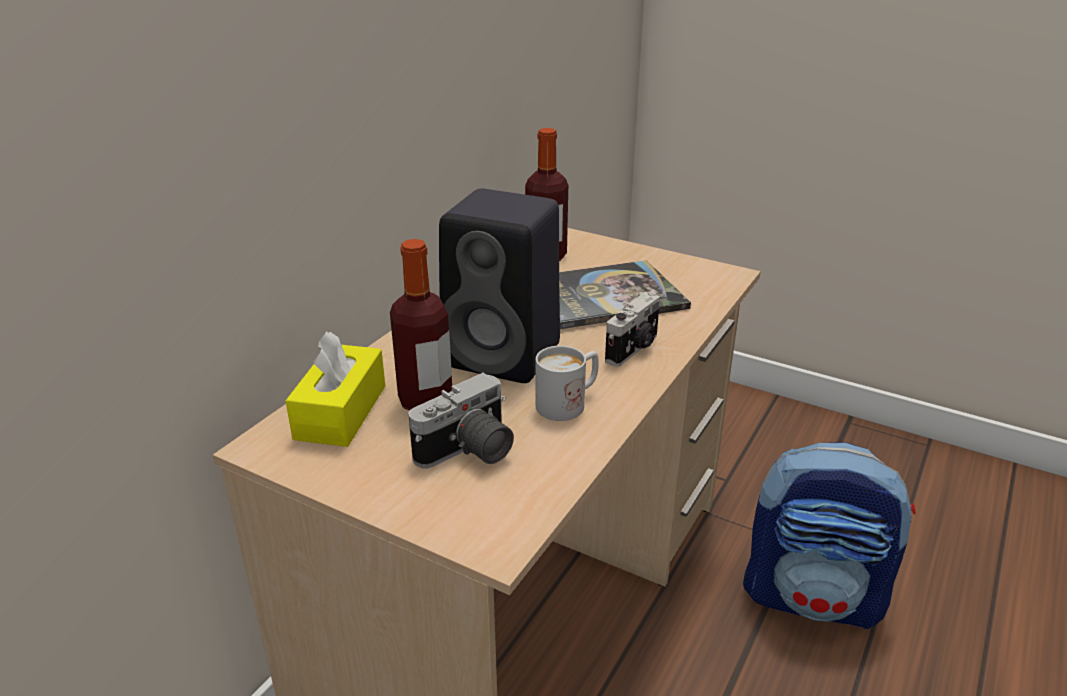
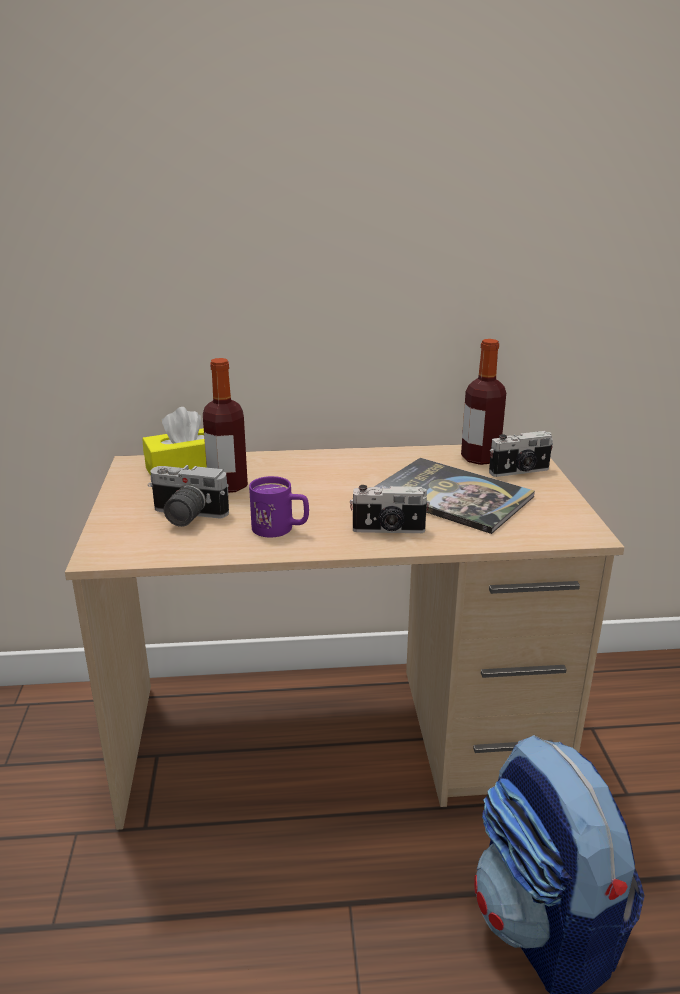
camera: 55 degrees right, 5 degrees down
(506, 355) = (314, 491): black speaker -> none
(569, 403) = (281, 529): white mug -> purple mug
(594, 252) = (520, 471): none -> camera

